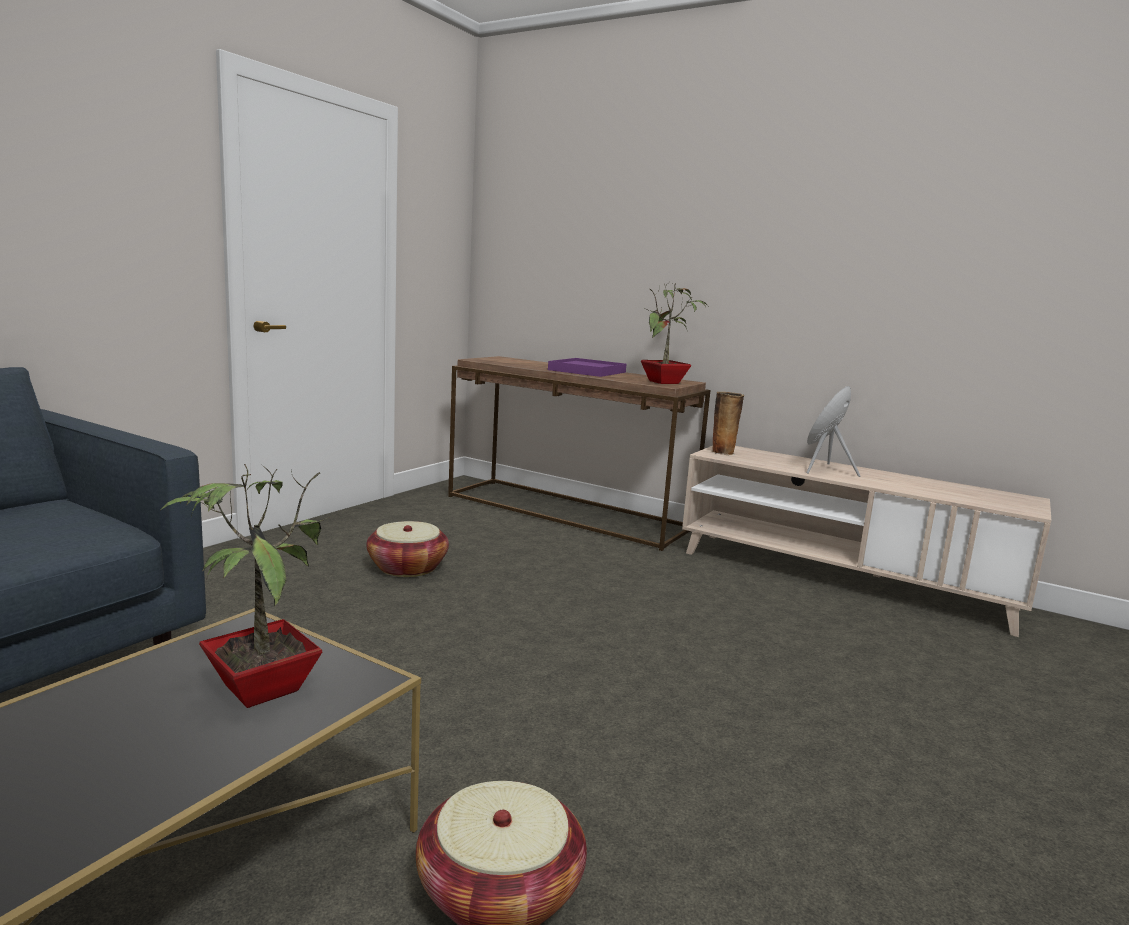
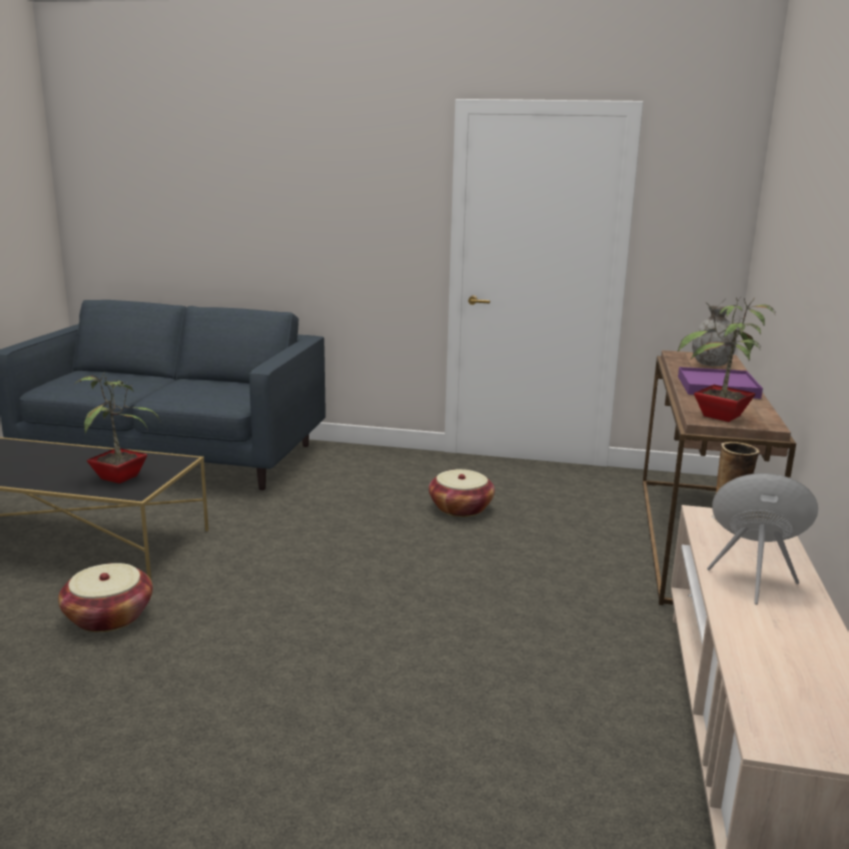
camera: 70 degrees right, 5 degrees up
(520, 362) = (710, 364): none -> grey vase

